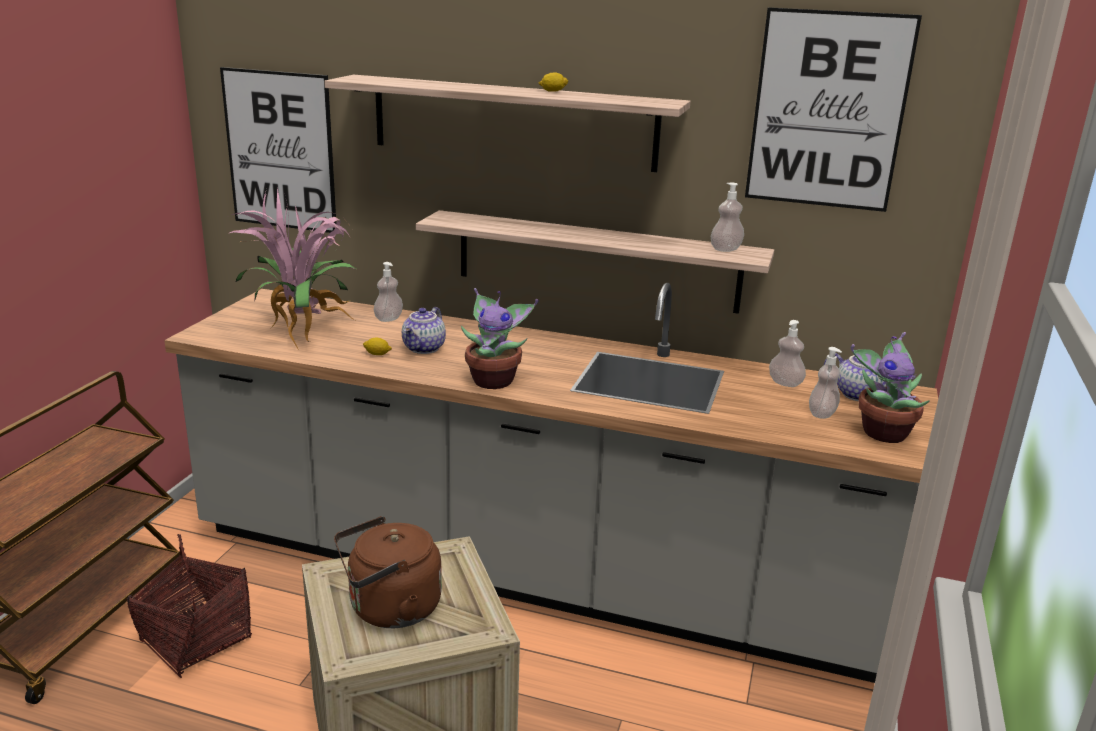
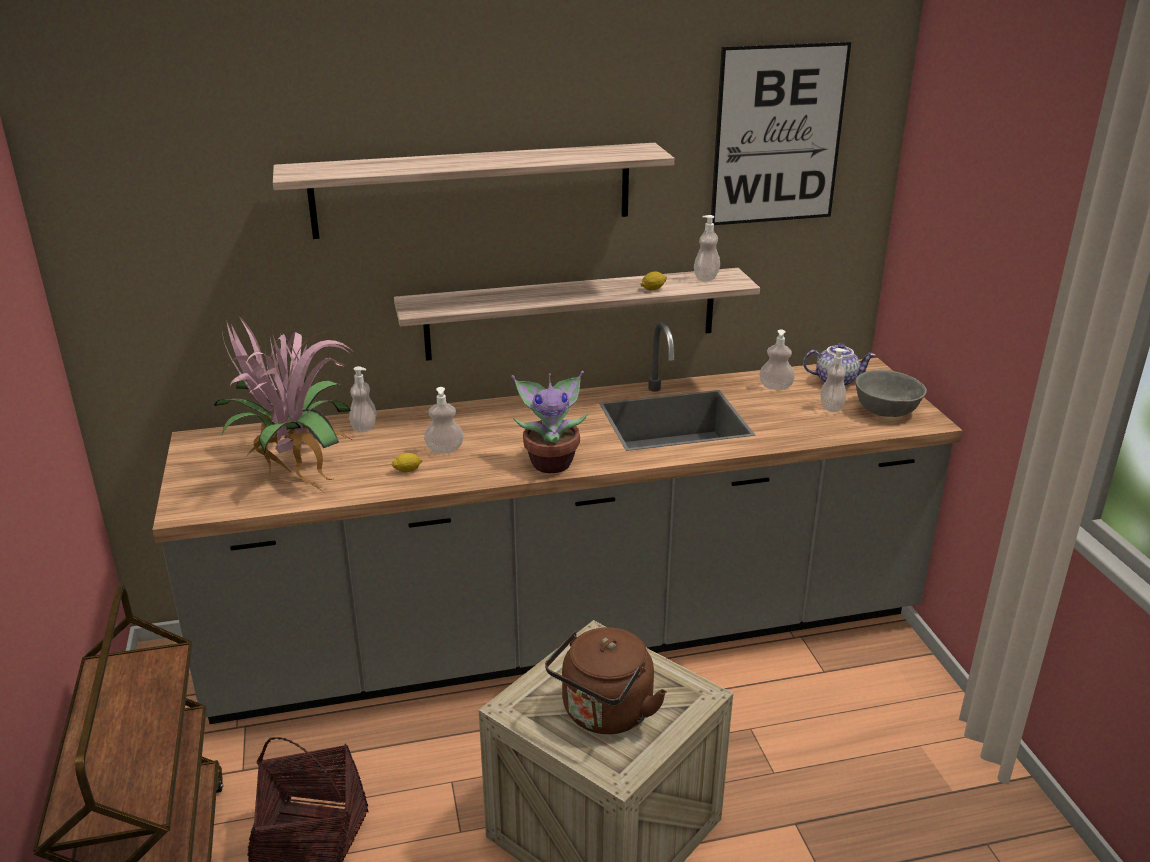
camera: 30 degrees left, 5 degrees up
(280, 151) = (179, 267): picture -> none
(424, 349) = (444, 449): teapot -> soap dispenser
(553, 91) = (524, 153): lemon -> lemon (653, 289)
(882, 432) = (886, 409): potted plant -> grey bowl

